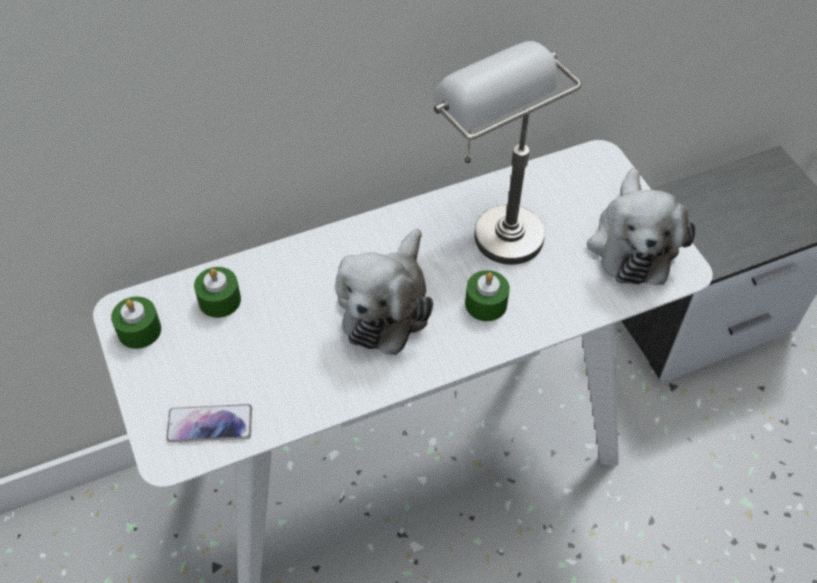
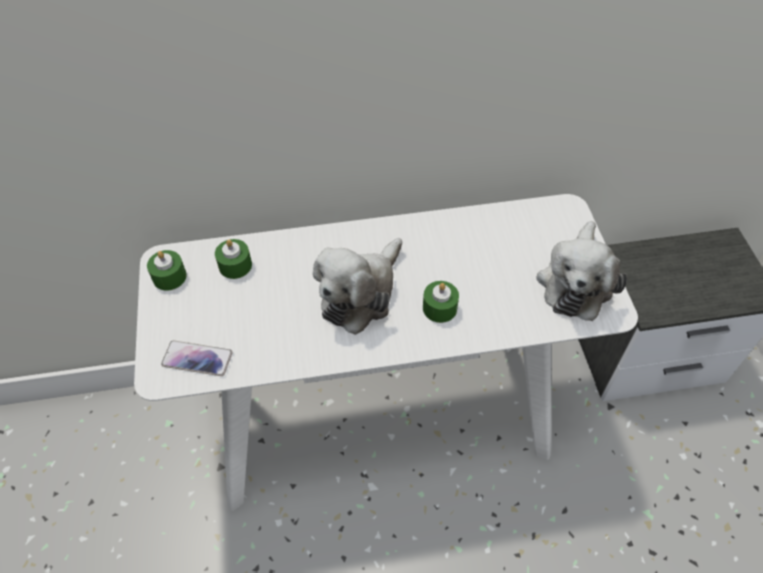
camera: 15 degrees right, 0 degrees up
(492, 222) = (464, 244): grey table lamp -> none

